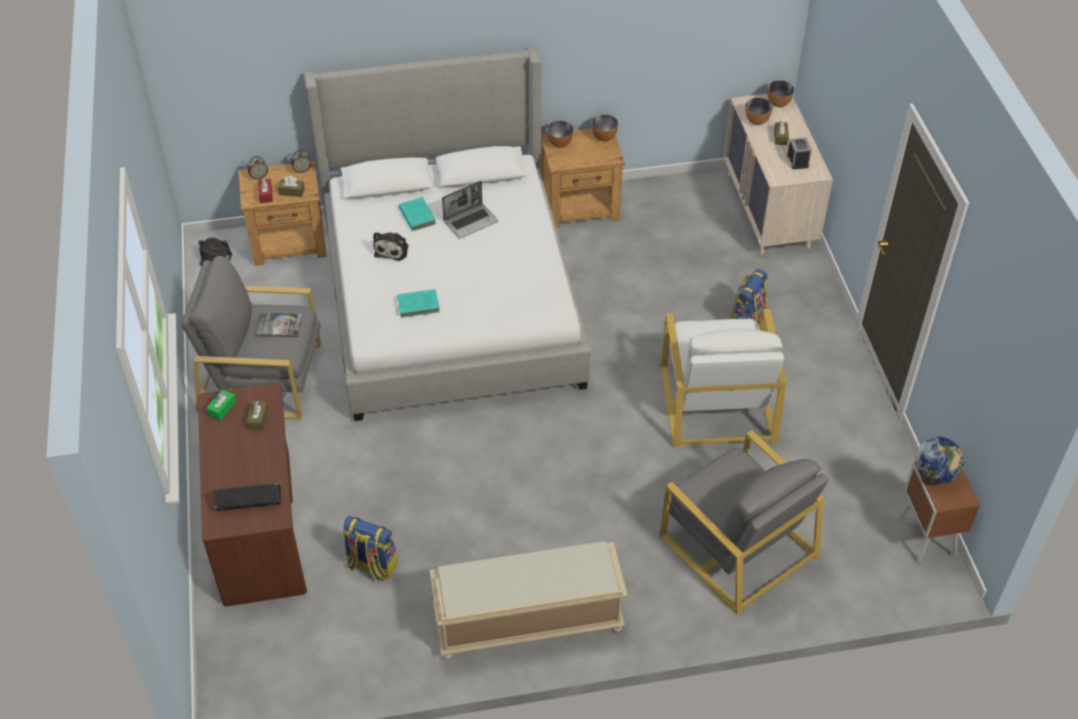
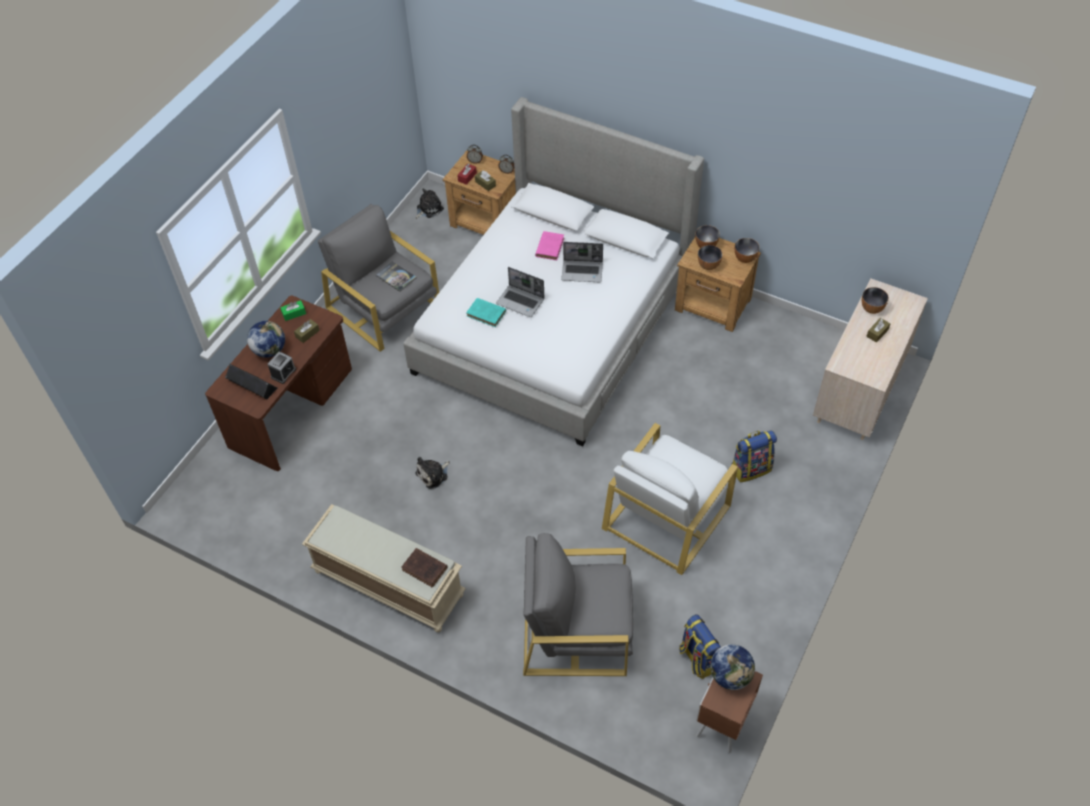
camera: 40 degrees right, 5 degrees up
(232, 457) = (269, 350): none -> globe
(371, 565) = (331, 479): backpack -> backpack (698, 658)
(392, 249) = (509, 263): plush toy -> plush toy (433, 474)
(417, 215) = (550, 246): turquoise book -> pink book
(440, 277) = (521, 301): none -> laptop
(587, 565) = (425, 569): none -> brown book
(737, 544) = (576, 629): grey armchair -> grey armchair turned 90 degrees clockwise
(778, 103) = (906, 303): bowl -> bowl (708, 265)
(797, 161) = (871, 360): alarm clock -> alarm clock (283, 373)

